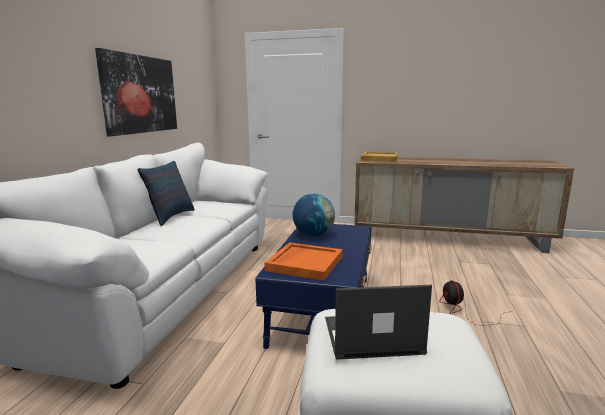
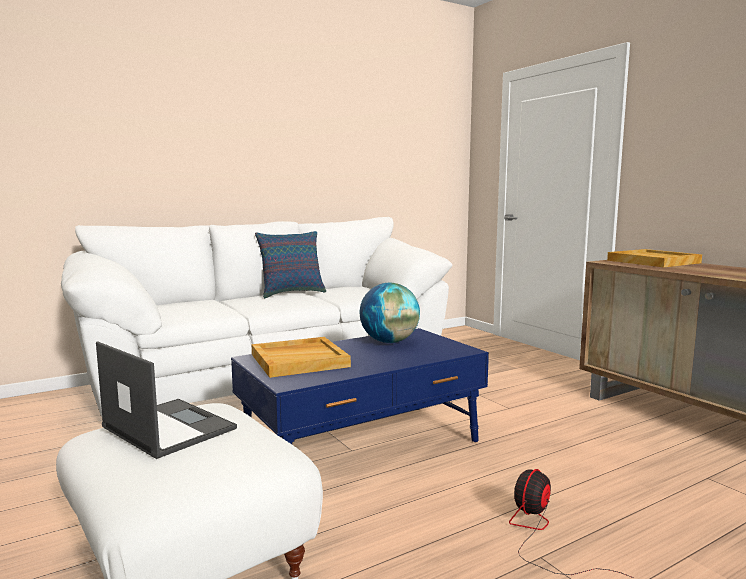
camera: 45 degrees right, 5 degrees down
(140, 94) = (318, 157): picture -> none
(304, 263) = (300, 360): orange tray -> beige tray

